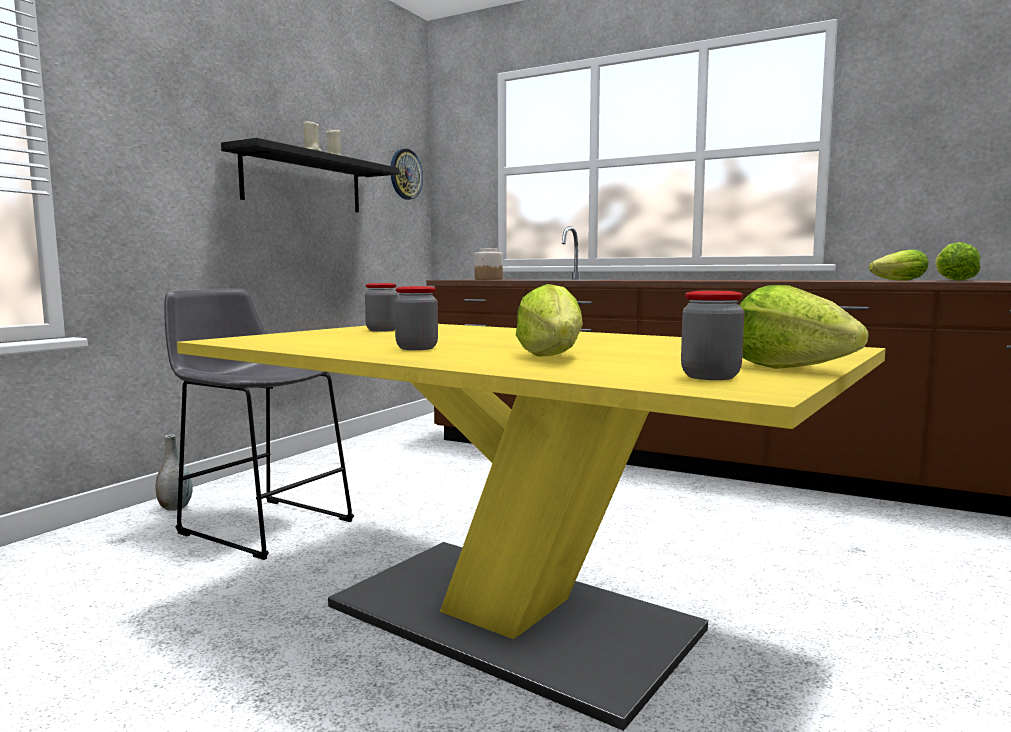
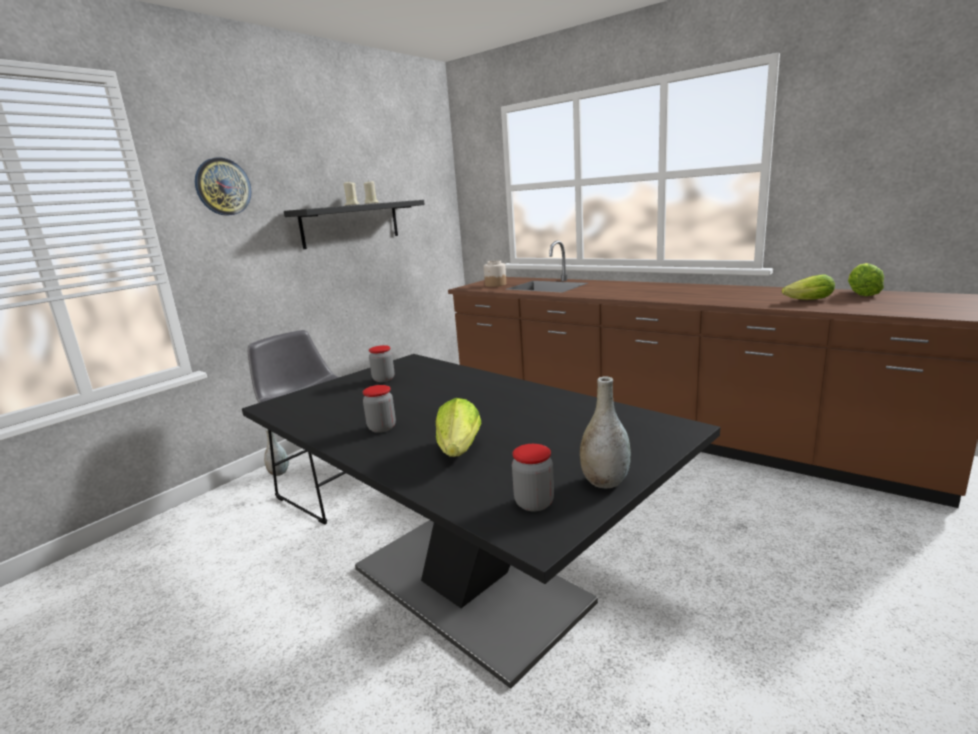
camera: 10 degrees right, 10 degrees up
(405, 174) = (435, 195): wall clock -> wall clock (223, 187)
(511, 617) = (468, 585): yellow dining table -> black dining table
(789, 368) = (605, 482): lettuce -> grey vase

